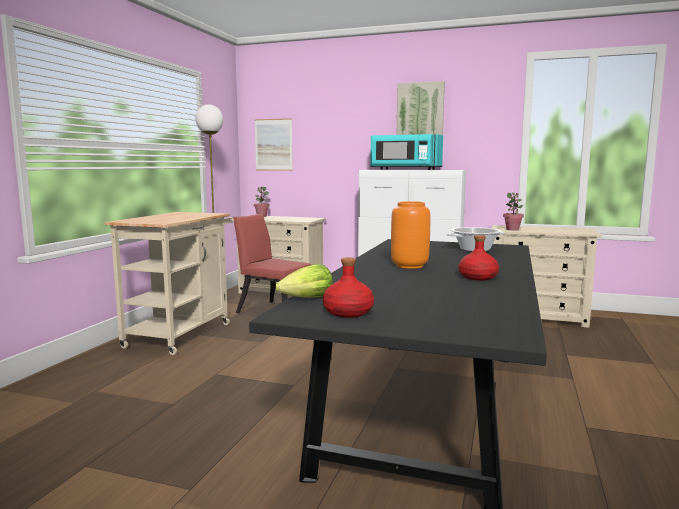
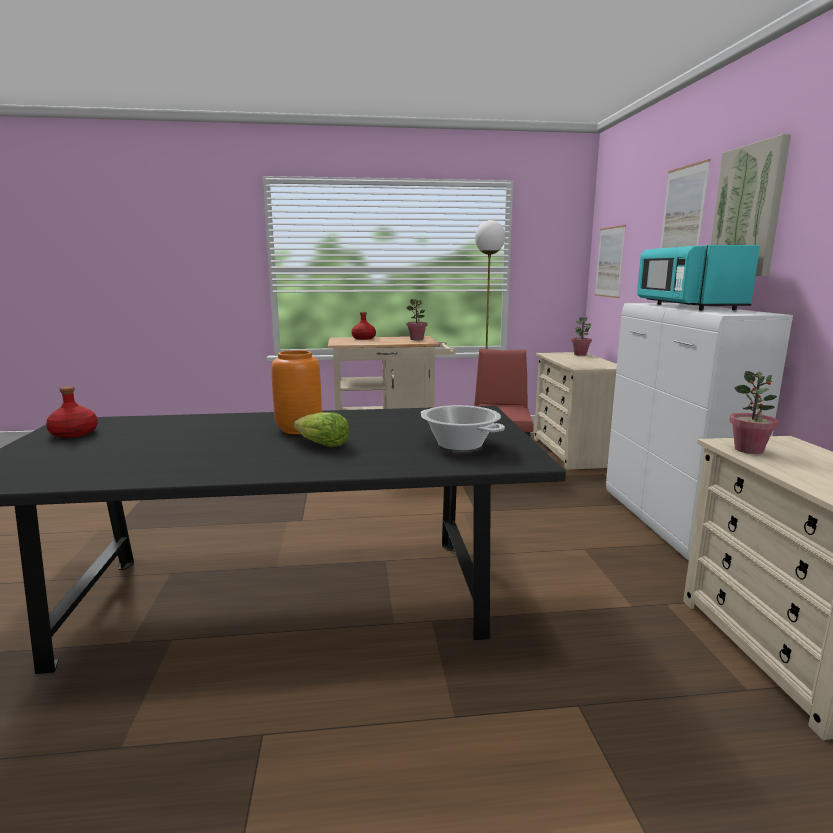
camera: 65 degrees right, 5 degrees up
(190, 213) = (416, 339): none -> potted plant
(307, 299) = (125, 420): lettuce -> lettuce (322, 445)
(360, 114) = (683, 212): none -> picture
(477, 277) = (241, 458): red bottle -> red bottle (364, 338)

